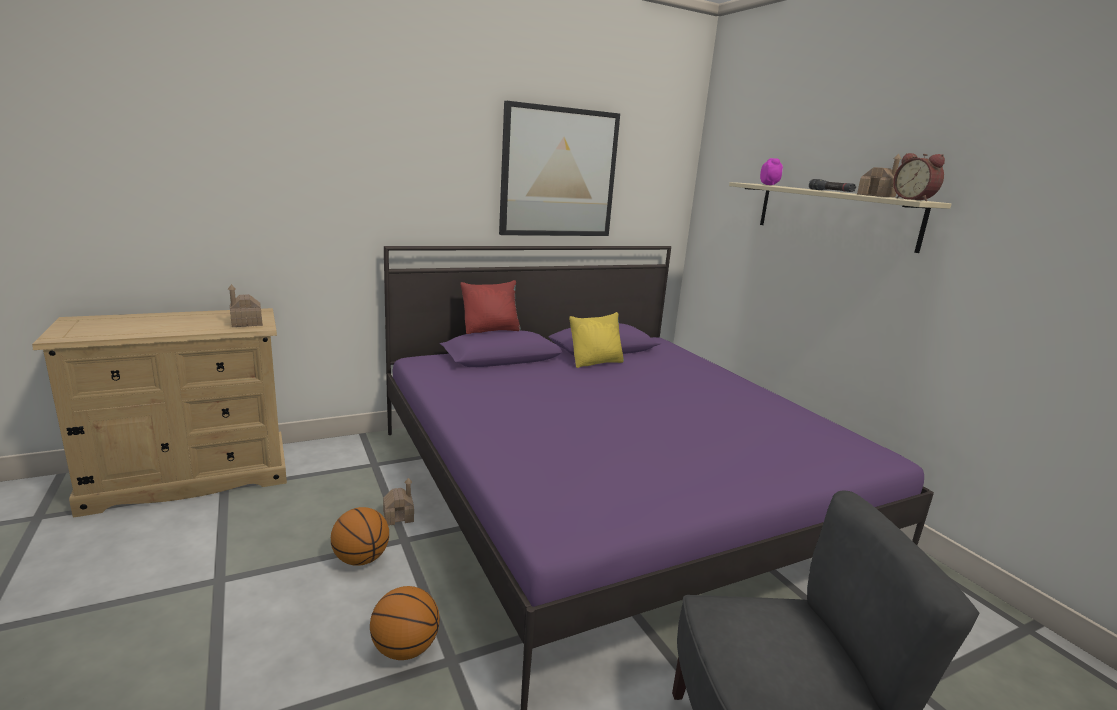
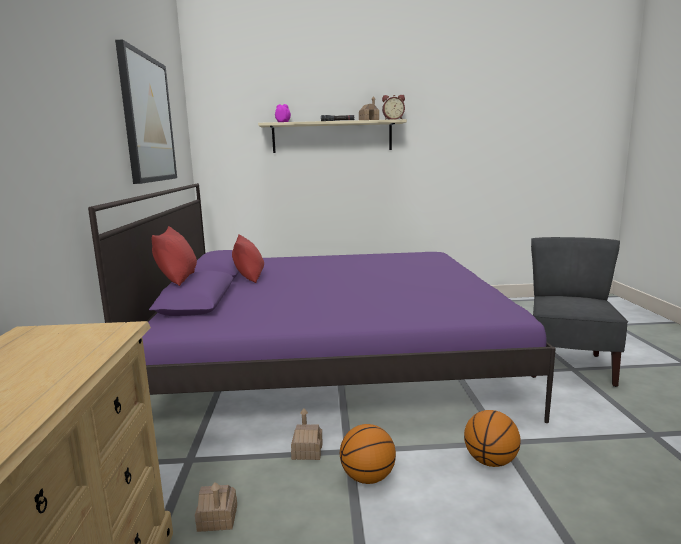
camera: 65 degrees left, 5 degrees down
(246, 323) = (85, 335): toy house -> toy house (217, 518)
(596, 362) = (249, 278): yellow pillow -> red pillow

